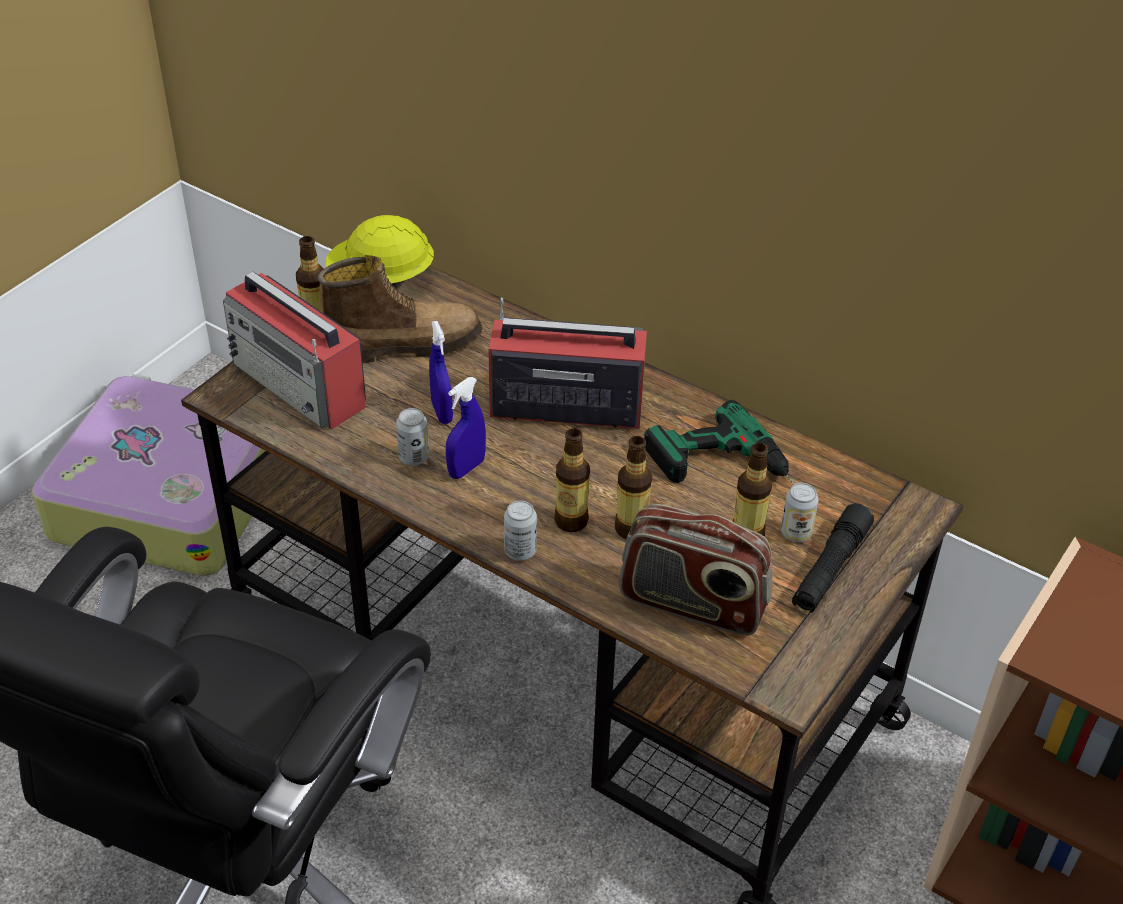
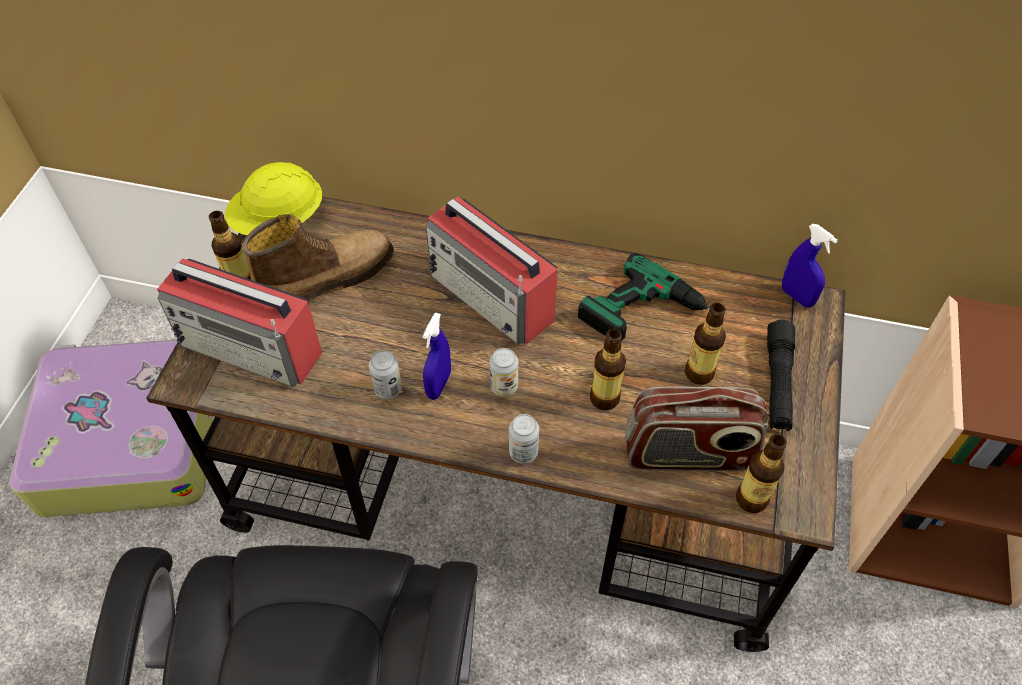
camera: 20 degrees left, 10 degrees up
(442, 412) = (391, 336): blue spray bottle -> blue spray bottle (796, 297)
(564, 406) = (493, 298): radio -> radio turned 120 degrees counterclockwise
(571, 521) = (552, 408): bottle -> bottle (751, 499)
(796, 533) = (735, 358): can -> can (504, 387)

